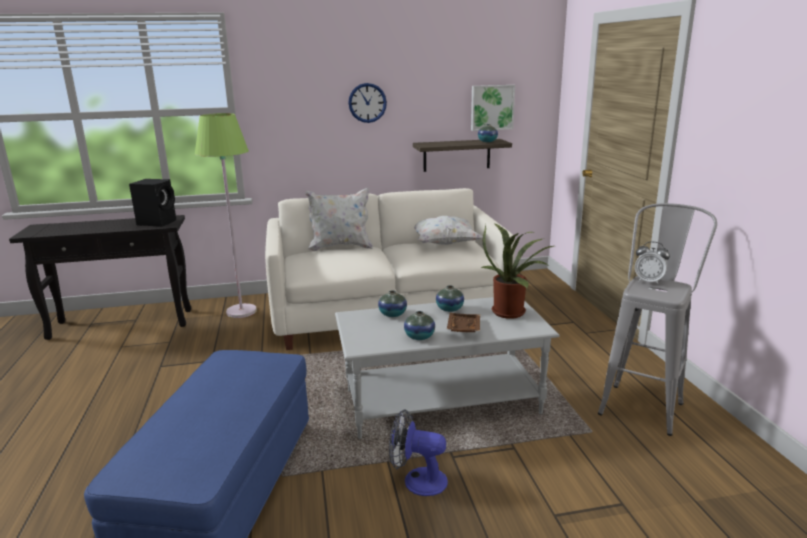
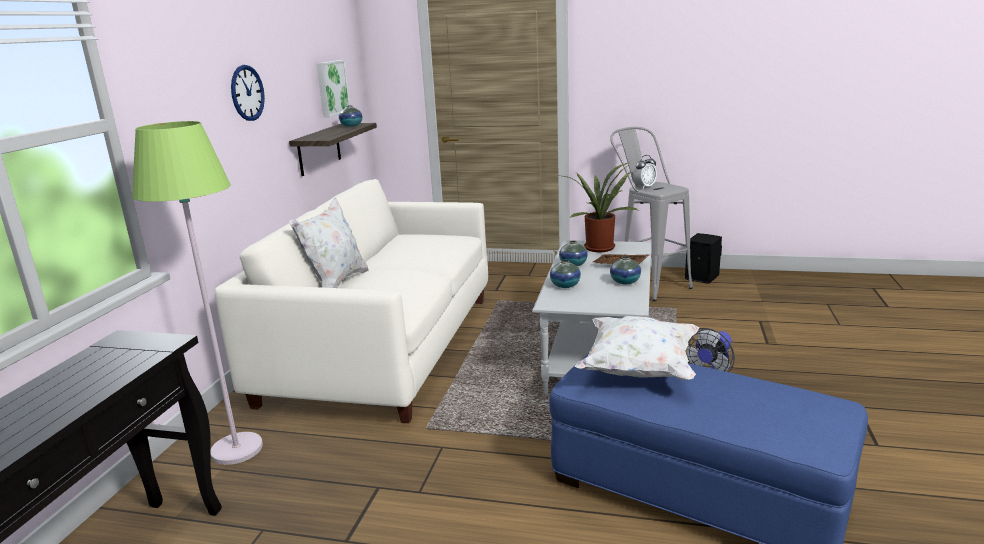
camera: 65 degrees left, 0 degrees up
(158, 222) = (130, 350): black speaker -> black speaker (701, 277)
(444, 244) = (407, 241): white pillow -> white pillow (638, 370)

